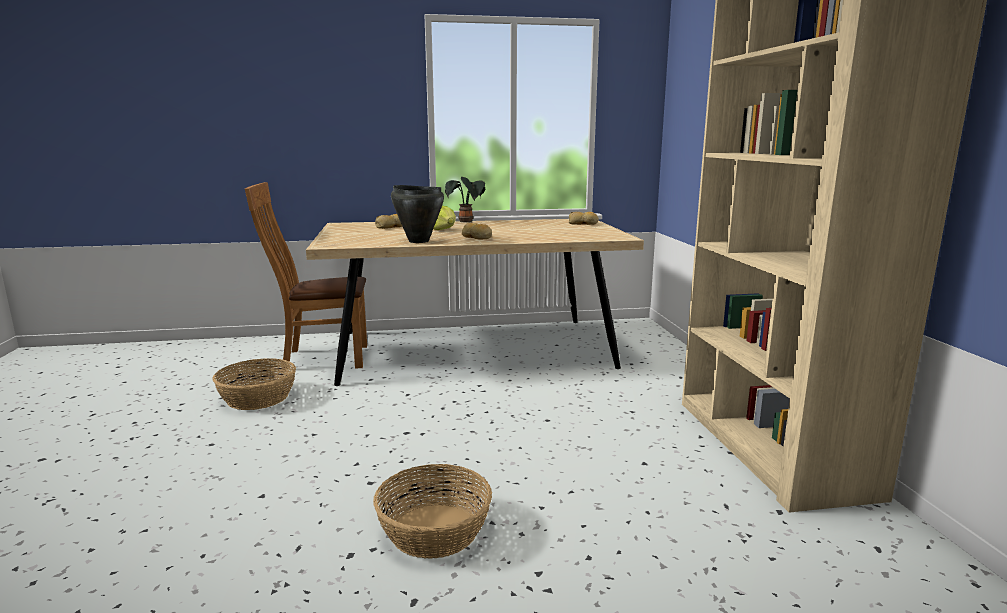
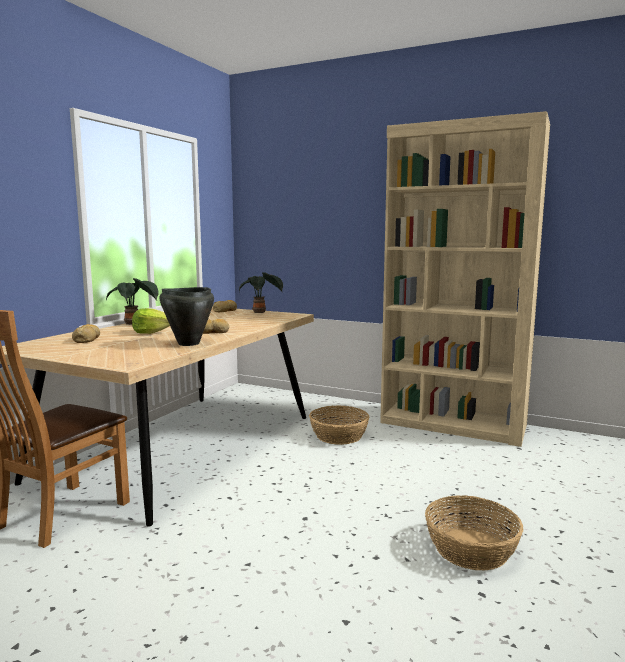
camera: 55 degrees left, 5 degrees down
(258, 398) = (101, 579): basket -> basket (339, 435)
(601, 230) = (261, 312): none -> potted plant

